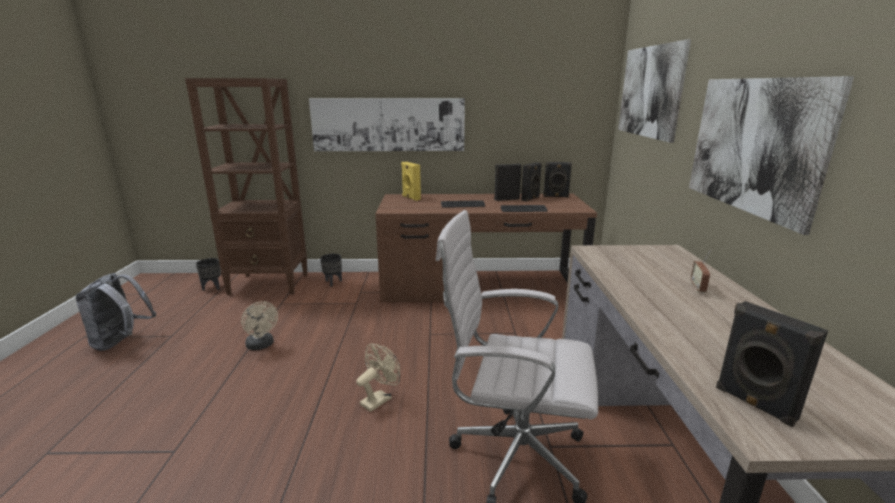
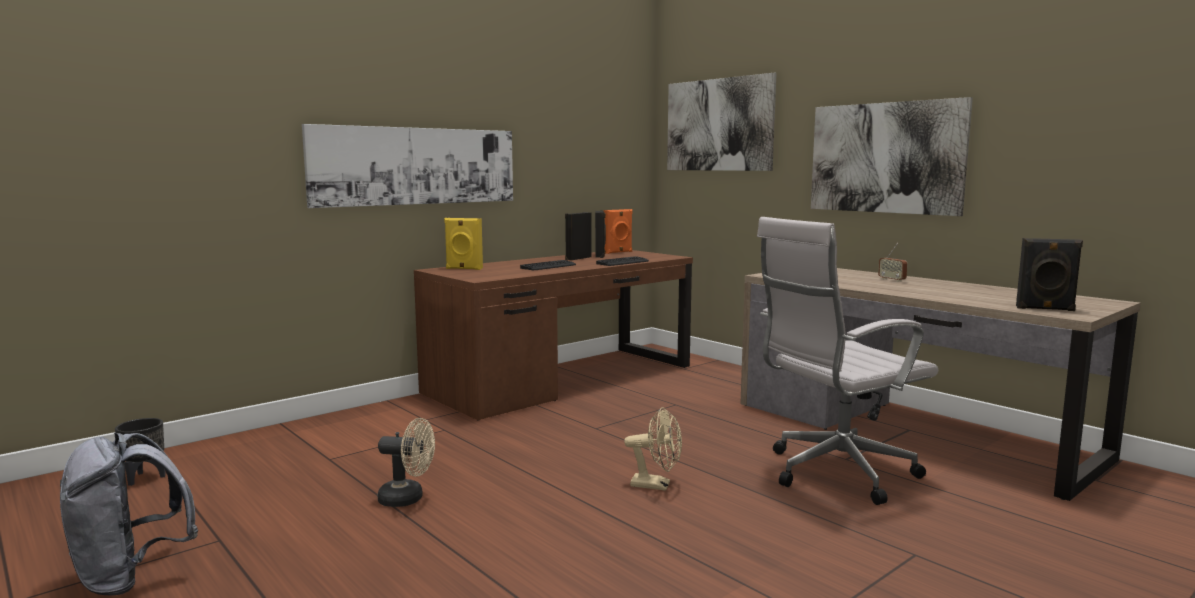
camera: 40 degrees left, 10 degrees down
(270, 284) = (253, 447): brown bookcase -> none
(333, 282) = (360, 421): black planter -> none
(379, 399) = (657, 485): beige fan -> beige fan turned 105 degrees clockwise
(556, 196) = (618, 252): black speaker -> orange speaker

